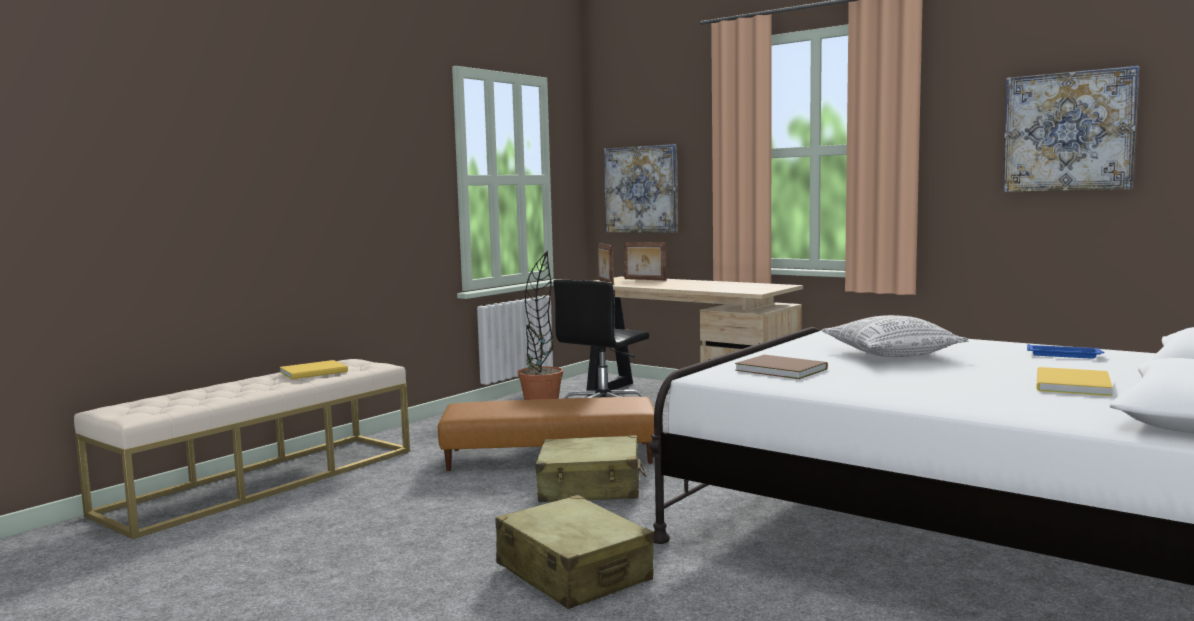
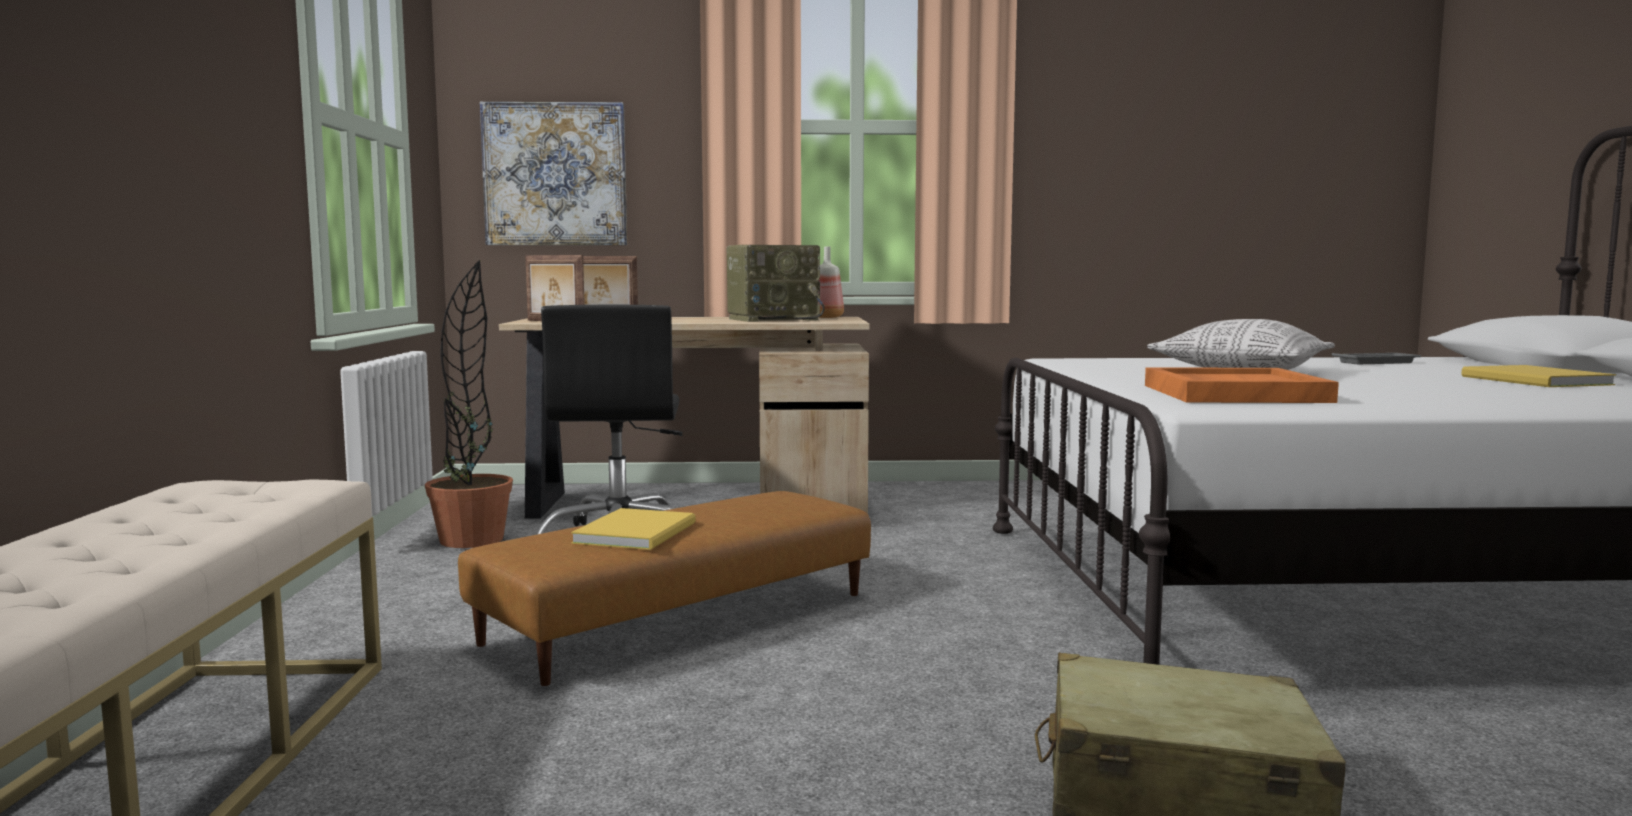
camera: 40 degrees left, 0 degrees up
(316, 372) = (181, 513): yellow book -> yellow book (640, 532)
(590, 488) = (861, 651): beige suitcase -> none
(729, 286) = (774, 319): none -> radio
(772, 285) = (825, 317): none -> bottle
(780, 369) = (1232, 393): brown book -> orange tray
(1064, 355) = (1377, 362): blue tray -> grey tray
(1068, 131) = (1174, 121): picture -> none

